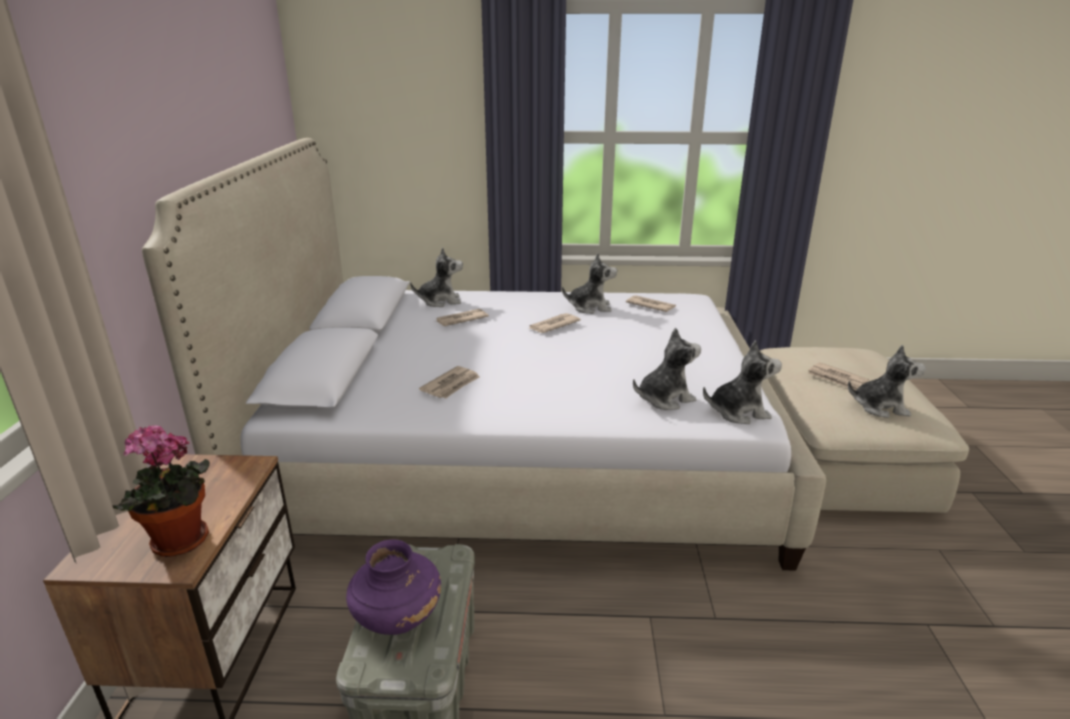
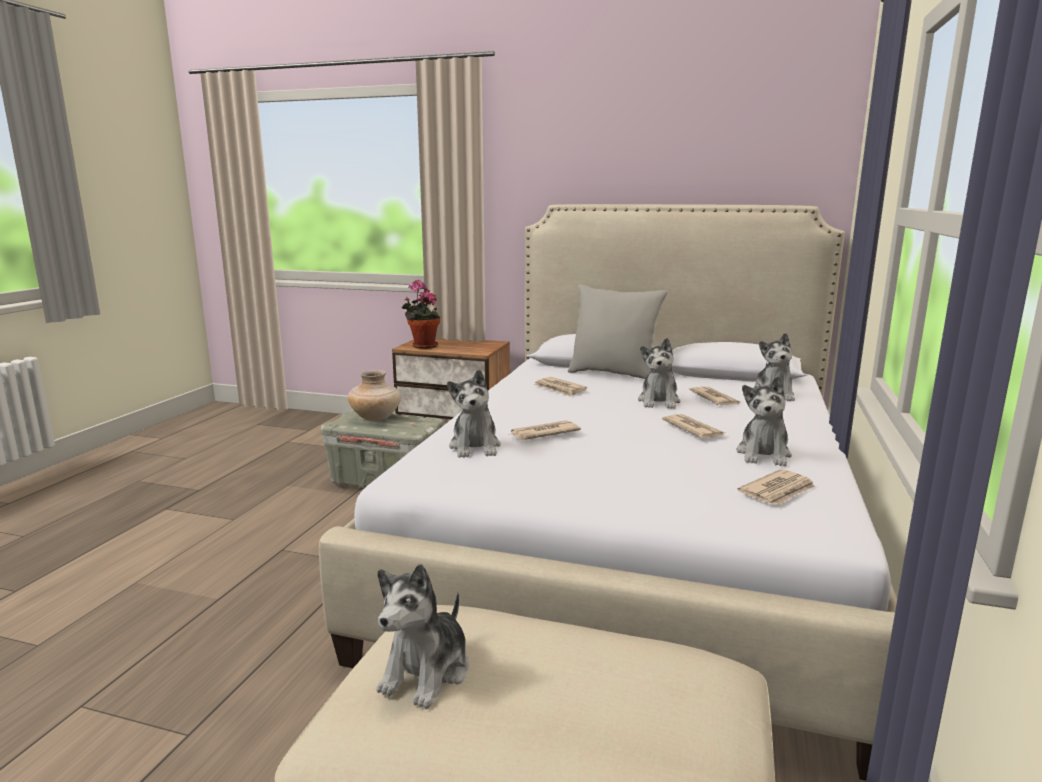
camera: 105 degrees right, 10 degrees down
(377, 363) = (614, 374): none -> grey pillow
(397, 618) = (376, 418): purple vase -> beige vase
(738, 412) = (424, 476): plush toy -> plush toy (659, 401)
(837, 379) = (541, 661): newspaper -> newspaper (543, 433)

